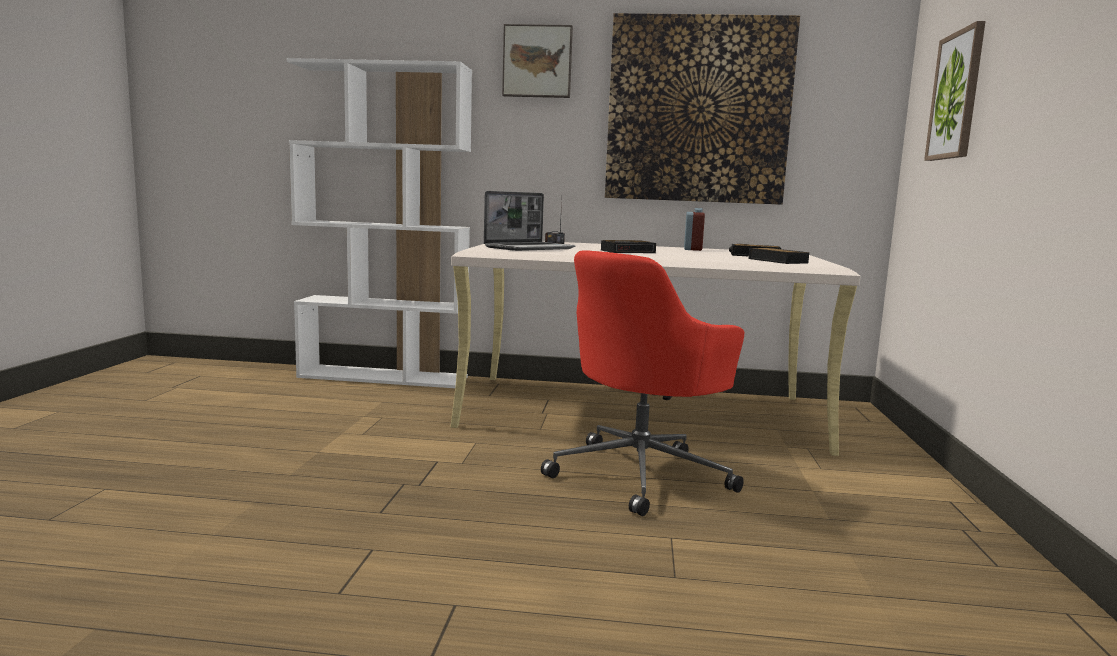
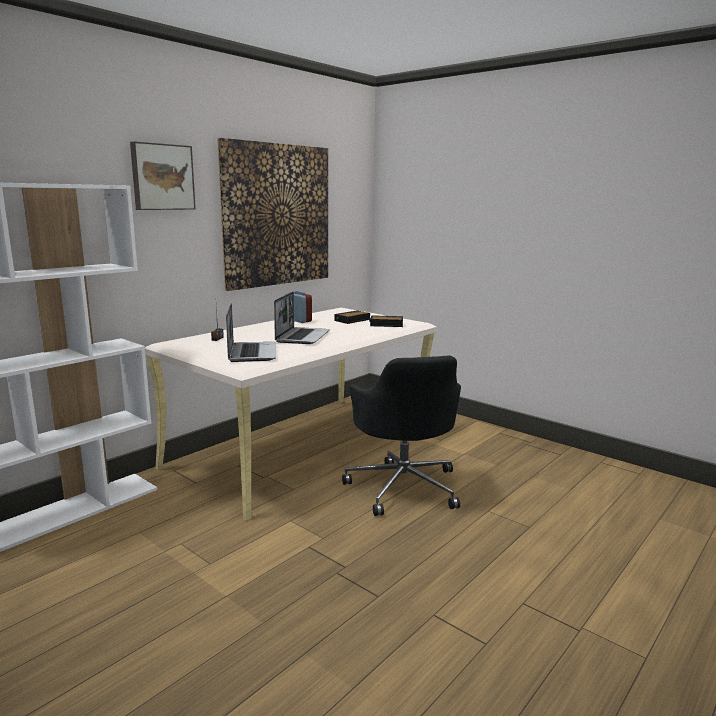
camera: 55 degrees left, 5 degrees up
(629, 251) = (302, 337): alarm clock -> laptop
(641, 474) = (403, 486): red office chair -> black office chair
(956, 96) = (435, 213): picture -> none

